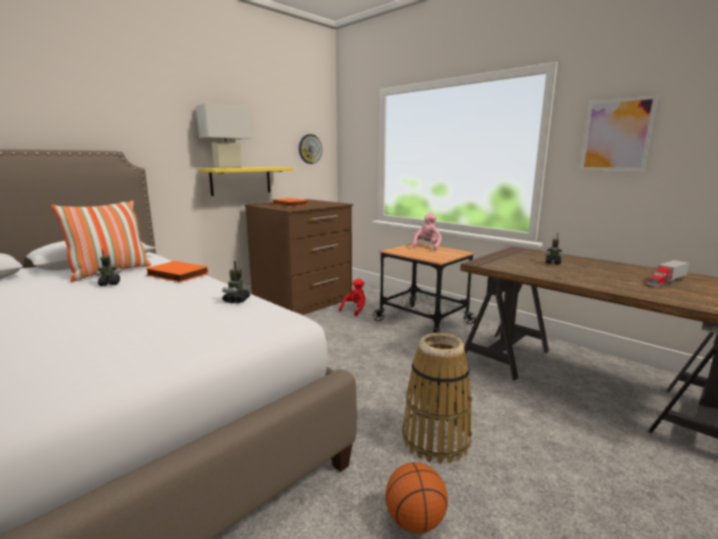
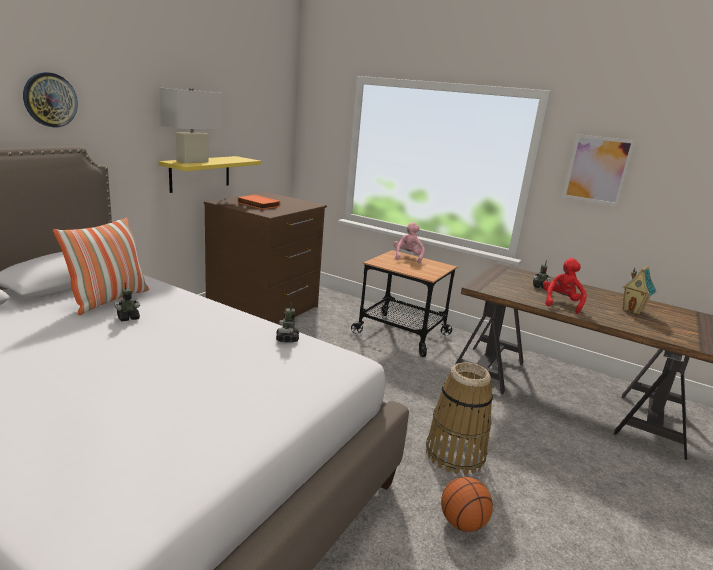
camera: 15 degrees left, 5 degrees up
(175, 275) = (190, 304): orange book -> none
(310, 149) = (270, 134): wall clock -> wall clock (50, 100)
(355, 309) = (326, 320): red plush toy -> red plush toy (561, 303)
(666, 282) = (633, 310): toy truck -> toy house

